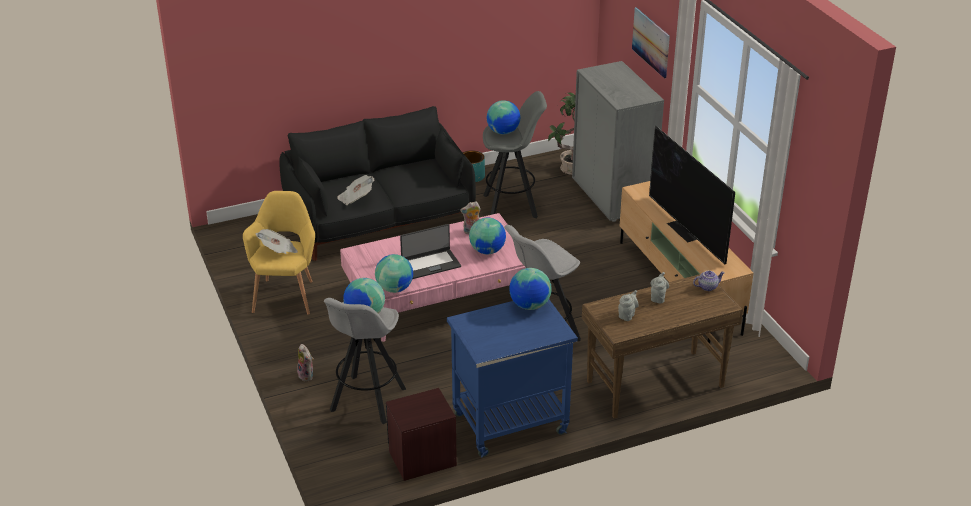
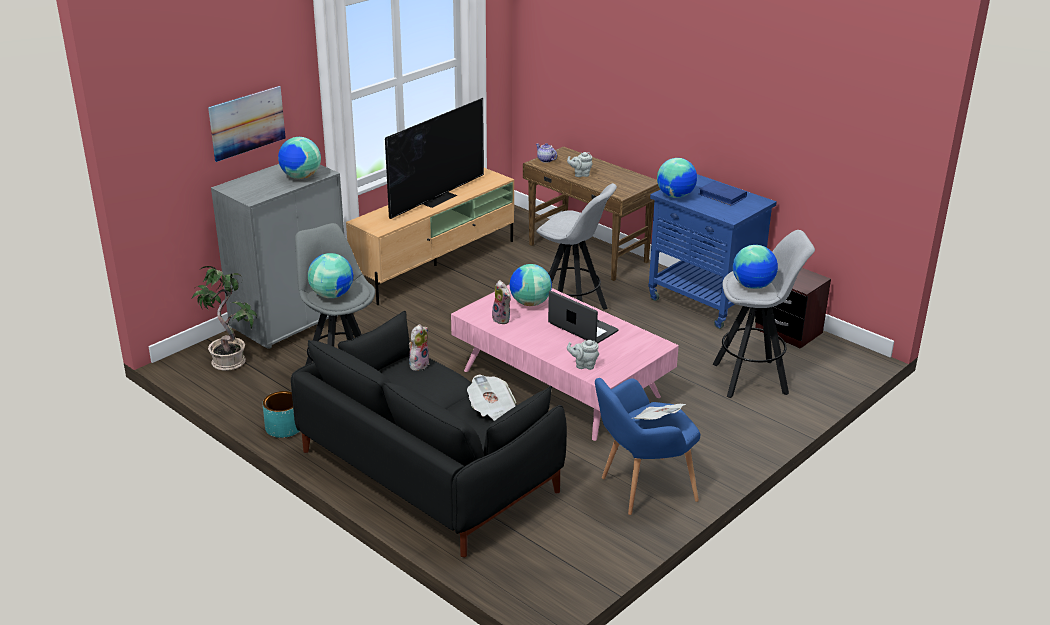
camera: 115 degrees left, 5 degrees down
(286, 294) = (641, 489): yellow armchair -> blue armchair
(307, 375) = (756, 424): plush toy -> plush toy (418, 364)
(394, 288) = (644, 336): globe -> globe (301, 177)
(511, 334) = (722, 195): none -> blue book
(627, 315) = (618, 182): grey teapot -> grey teapot (584, 365)

